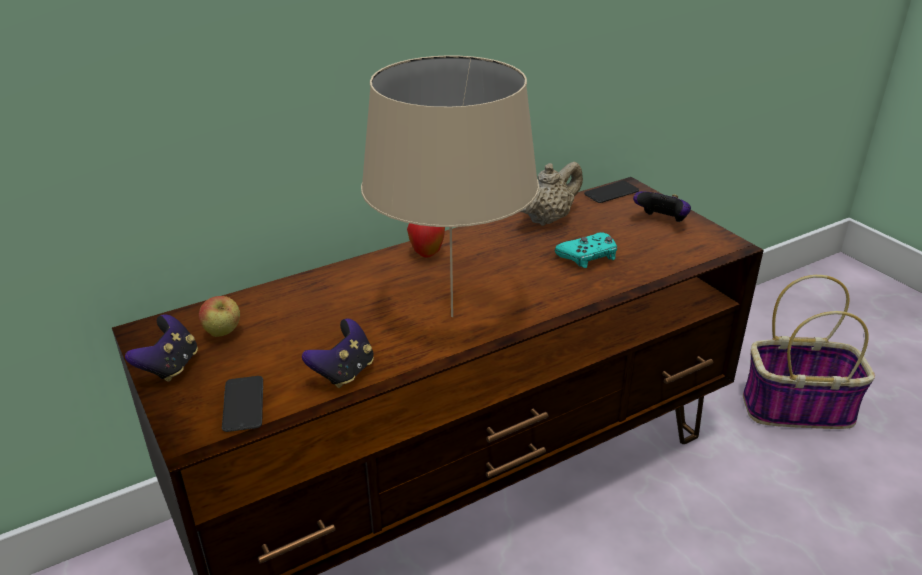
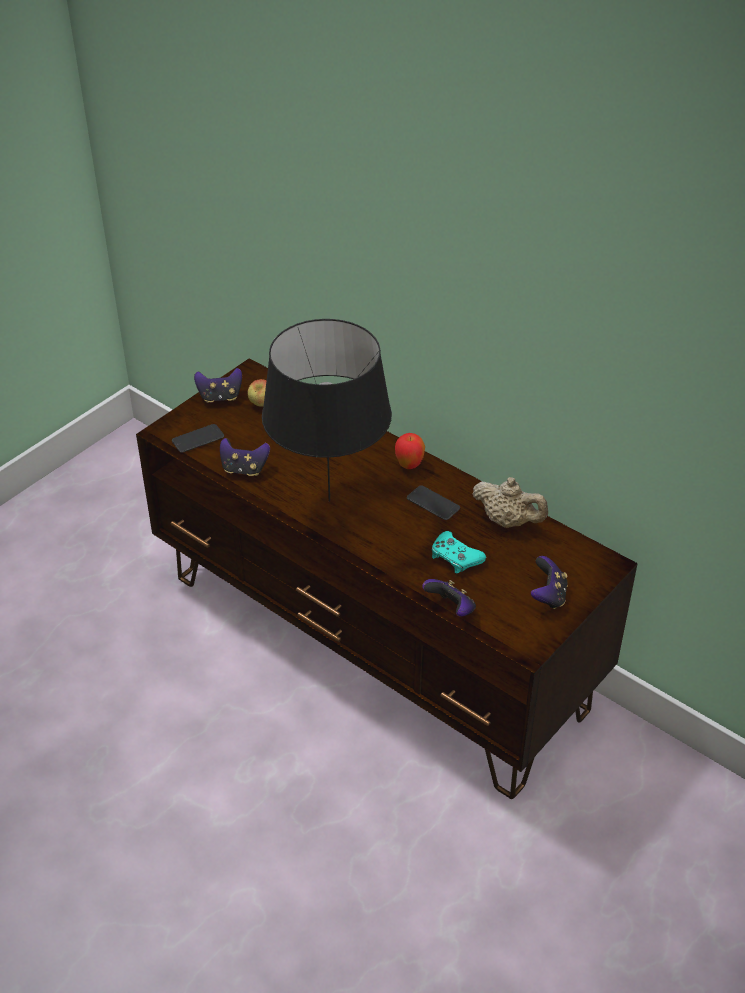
camera: 70 degrees right, 10 degrees up
(451, 316) = (329, 500): beige table lamp -> black table lamp
(611, 193) = (588, 554): phone -> phone (433, 503)
(666, 274) = (451, 609): none -> game controller
(798, 408) = (605, 885): basket -> none

